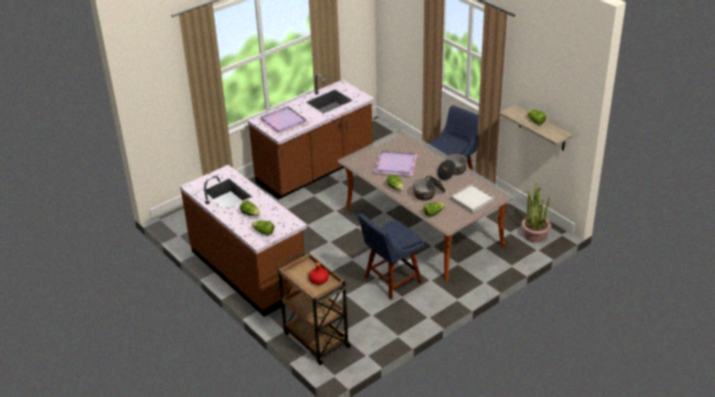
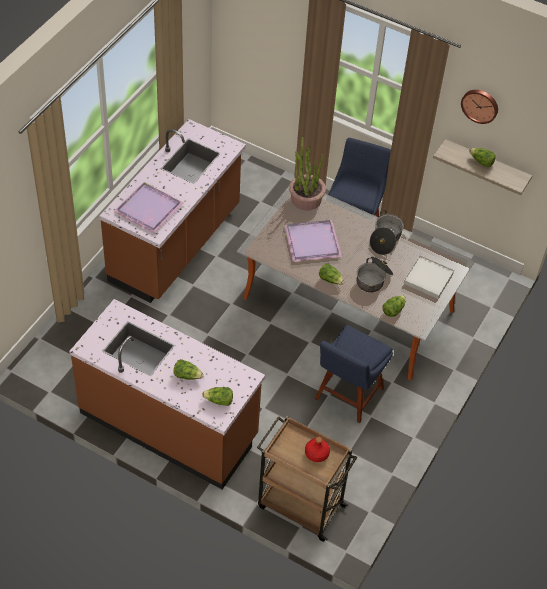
camera: 25 degrees left, 15 degrees up
(534, 71) = (480, 105): none -> wall clock
(534, 234) = (479, 285): potted plant -> potted plant (306, 199)

